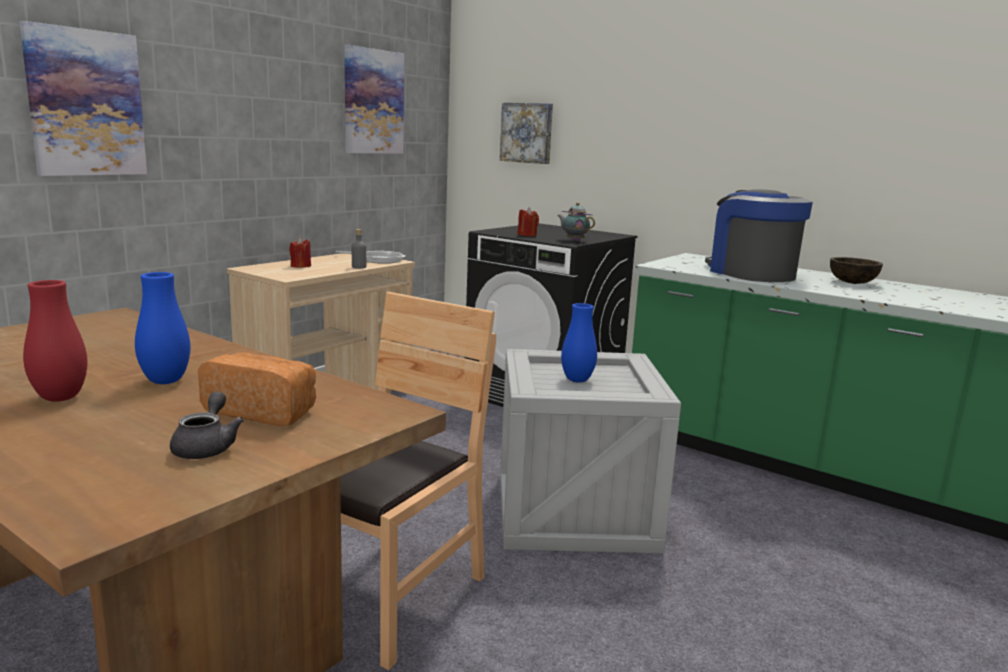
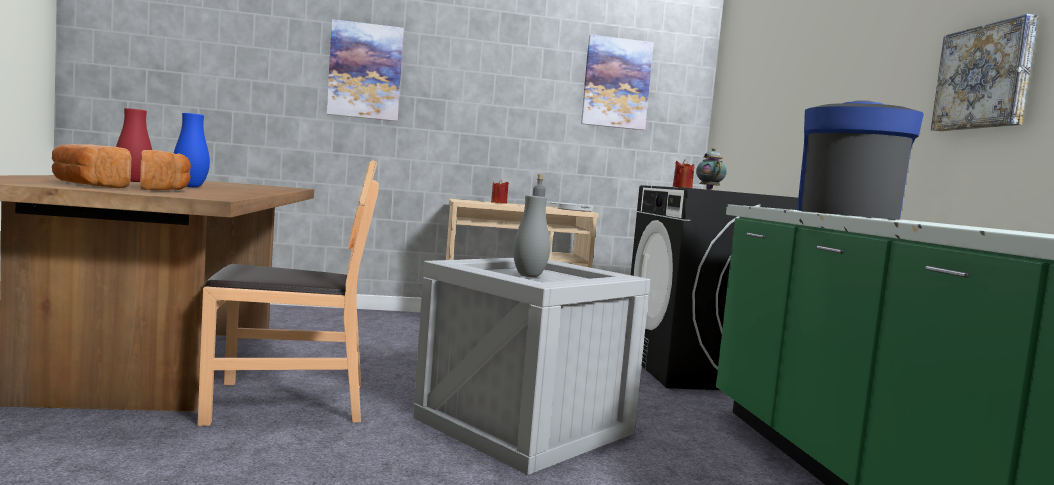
camera: 45 degrees right, 10 degrees down
(207, 447) = (88, 185): grey teapot -> bread
(527, 133) = (755, 104): picture -> picture (985, 77)
(577, 380) = (529, 276): blue vase -> grey vase
(852, 282) = (979, 227): brown bowl -> none

